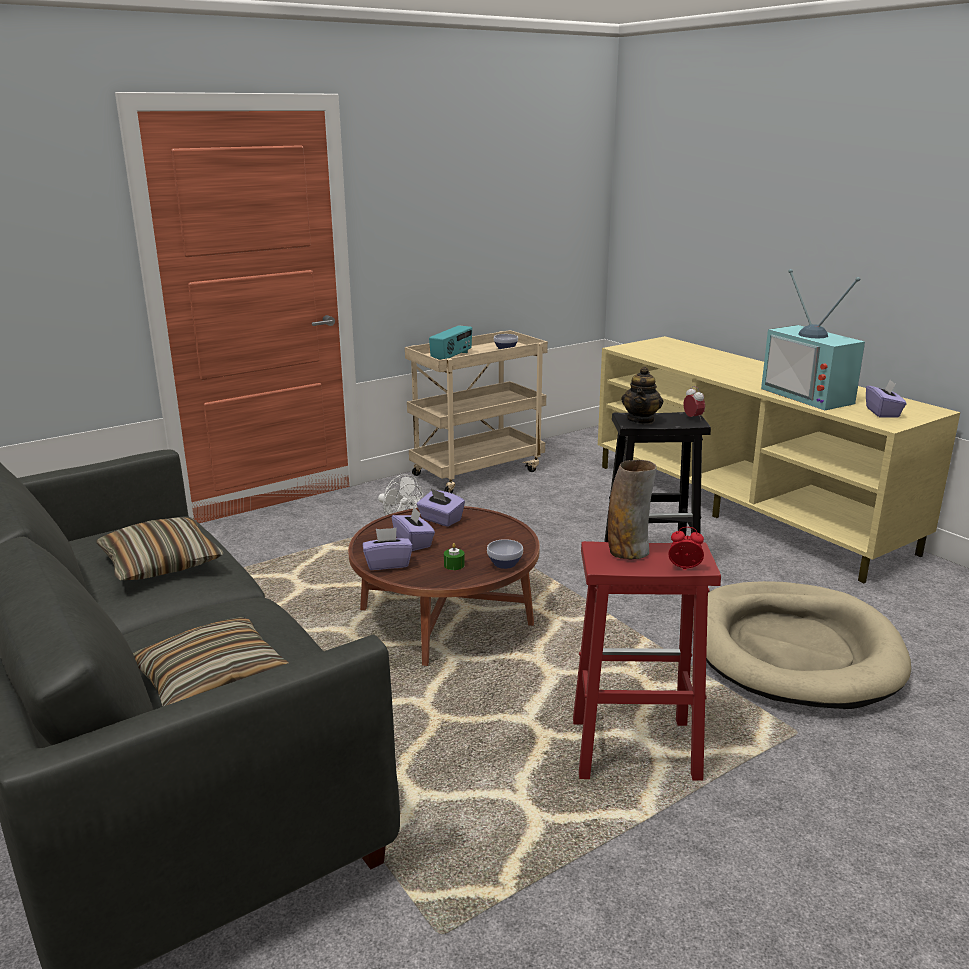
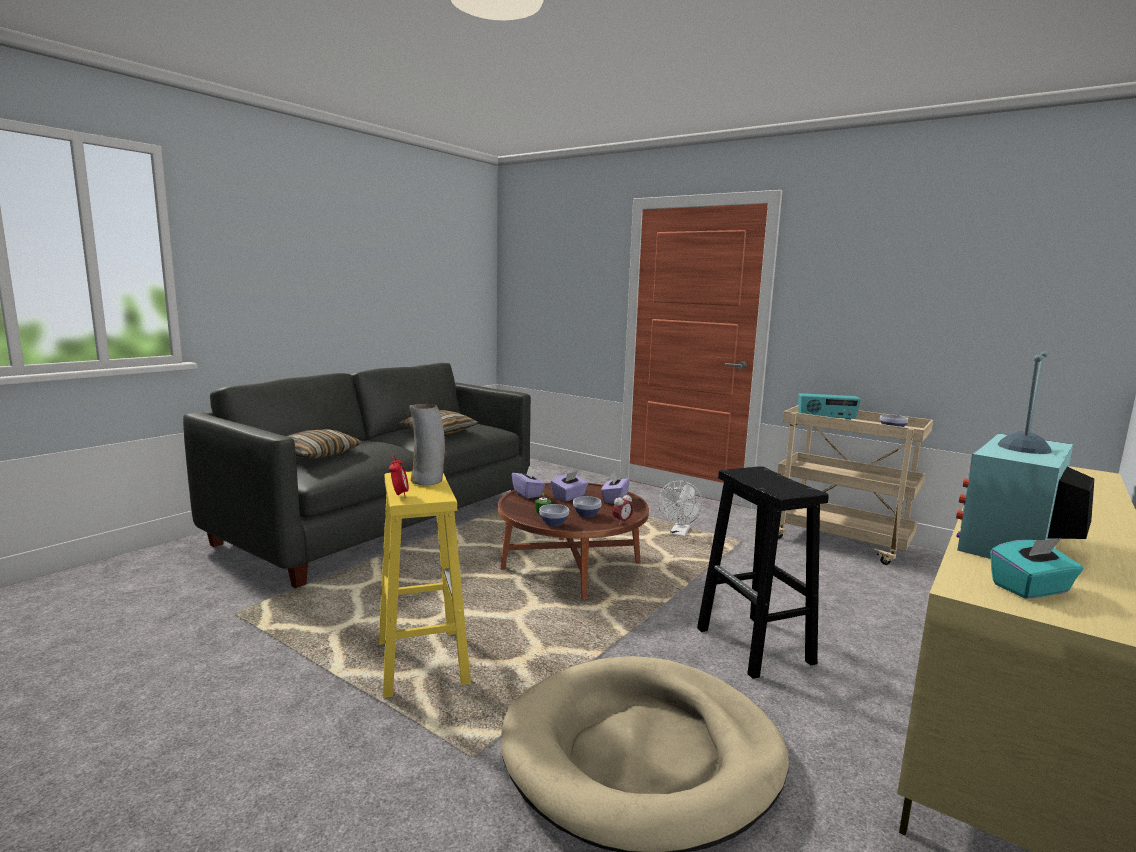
camera: 70 degrees right, 10 degrees down
(482, 543) = (587, 515): none -> bowl
(632, 750) = (421, 661): red stool -> yellow stool
(641, 420) = (754, 475): teapot -> none
(693, 418) = (796, 491): alarm clock -> alarm clock (622, 522)
(883, 412) = (1031, 589): purple tissue box -> turquoise tissue box

